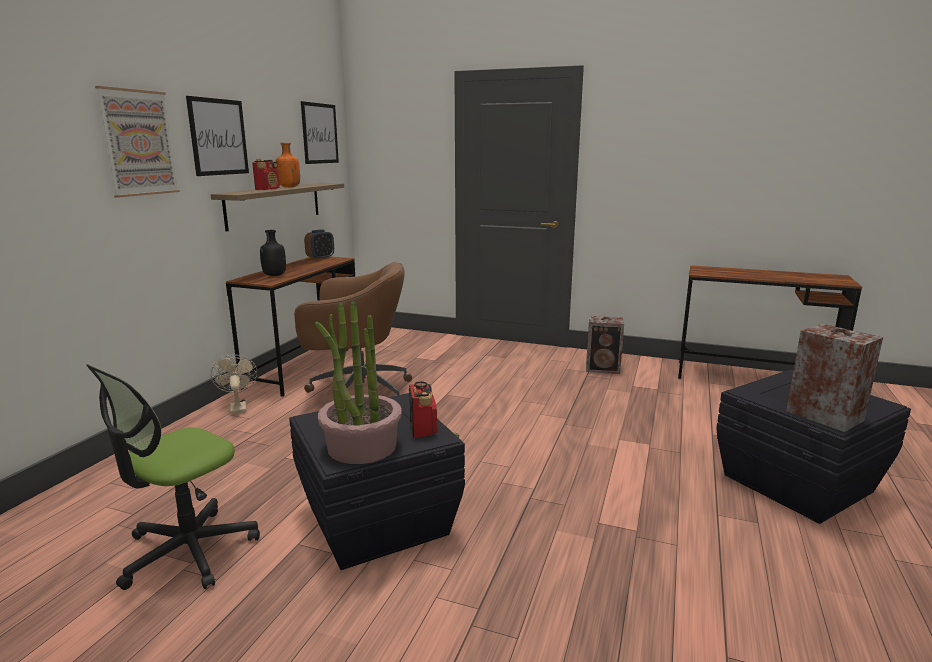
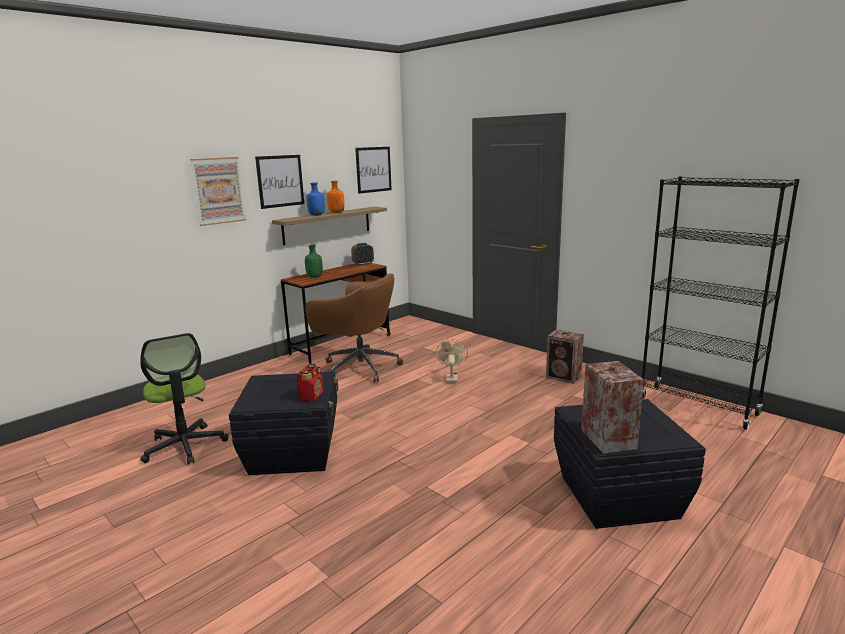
camera: 25 degrees right, 0 degrees up
(188, 551) = (185, 446): office chair -> office chair turned 90 degrees counterclockwise
(237, 407) = (278, 366): beige fan -> beige fan (451, 378)
(268, 189) = (316, 215): radio -> blue bottle
(274, 275) = (314, 277): black bottle -> green bottle
(361, 447) = (266, 400): potted plant -> none
(753, 378) = (698, 406): brown desk -> black bookcase

